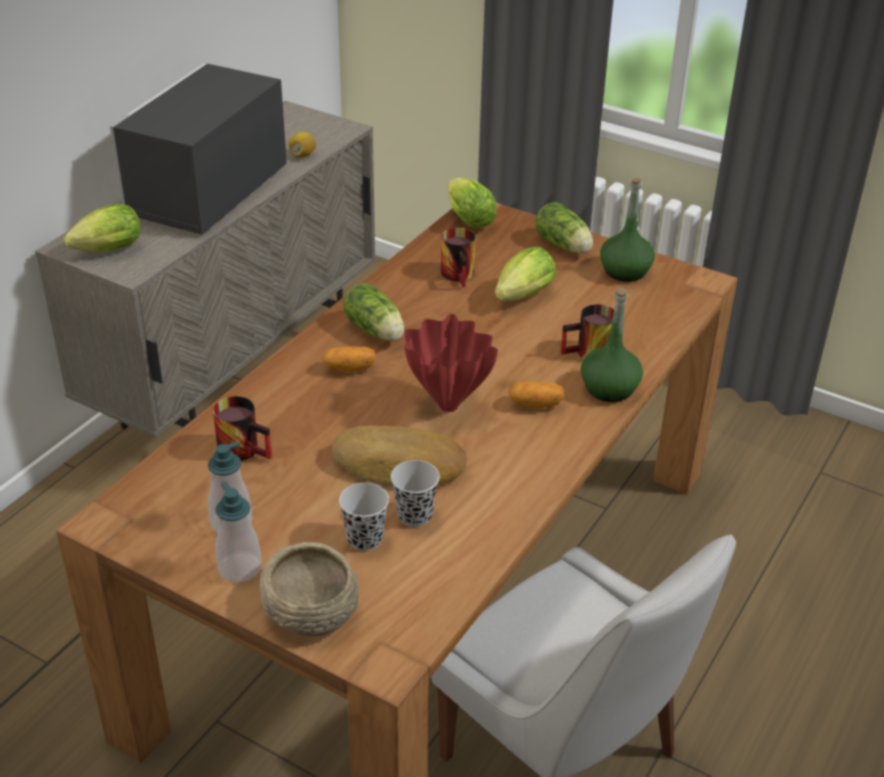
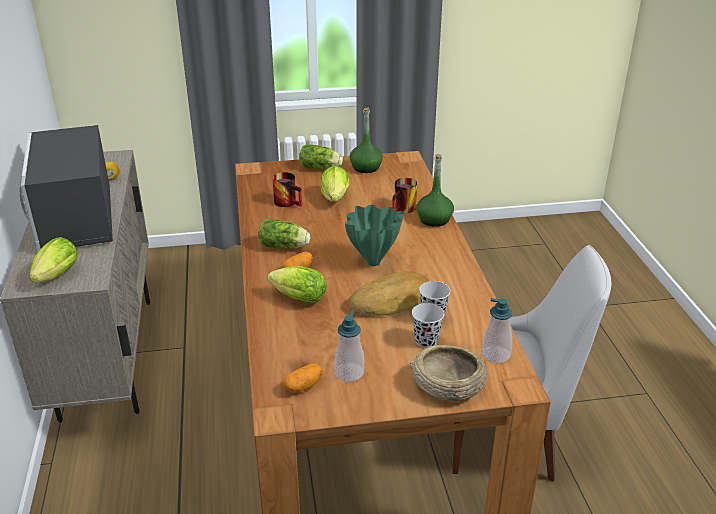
camera: 40 degrees left, 5 degrees down
(239, 568) = (387, 390): soap dispenser -> soap dispenser (496, 355)
(246, 448) = (301, 334): mug -> none
(446, 405) = (372, 262): red vase -> green vase
(467, 218) = (252, 175): lettuce -> lettuce (296, 298)
(535, 405) = (413, 242): potato -> potato (303, 386)

